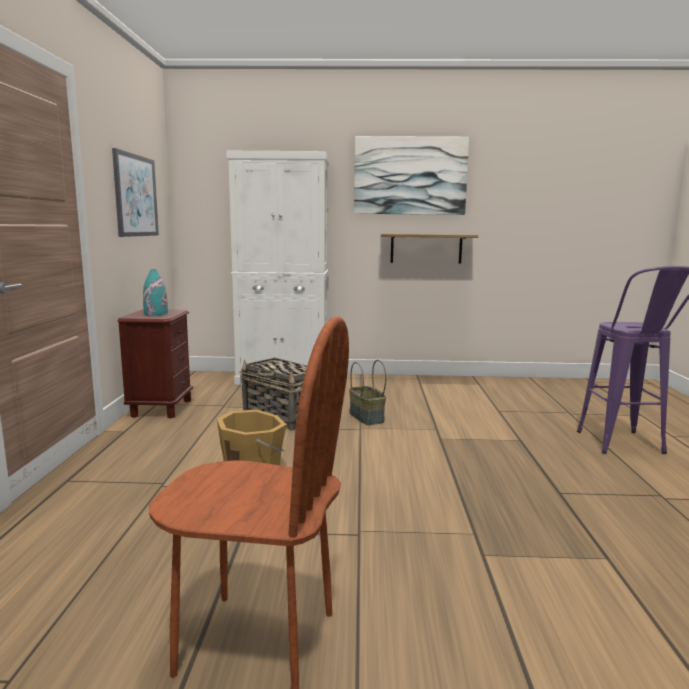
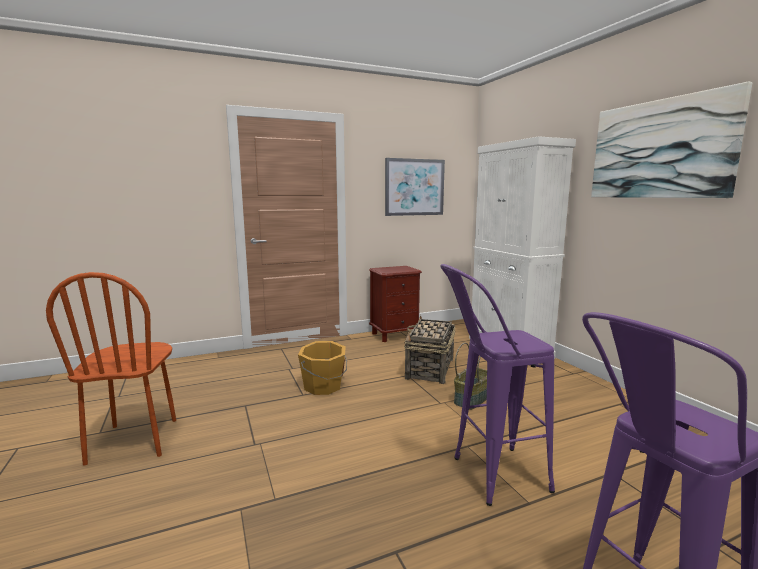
camera: 65 degrees right, 0 degrees up
(156, 313) = (394, 269): turquoise vase -> none
(426, 248) = (671, 242): shelf -> none
(485, 443) = (487, 477): none -> purple stool

